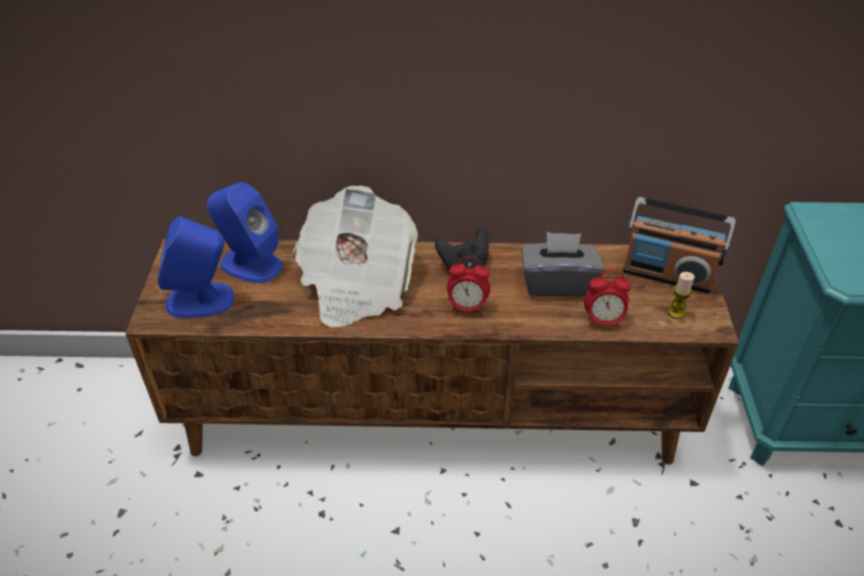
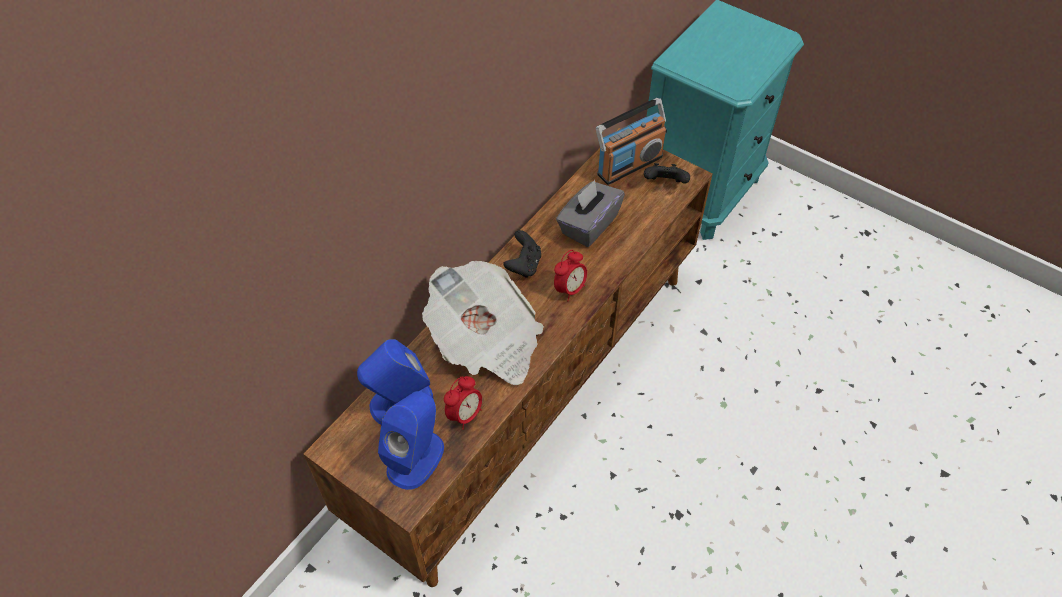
camera: 55 degrees left, 10 degrees up
(603, 321) = (643, 224): alarm clock -> alarm clock (465, 415)
(676, 312) = (665, 184): candle -> black game controller

